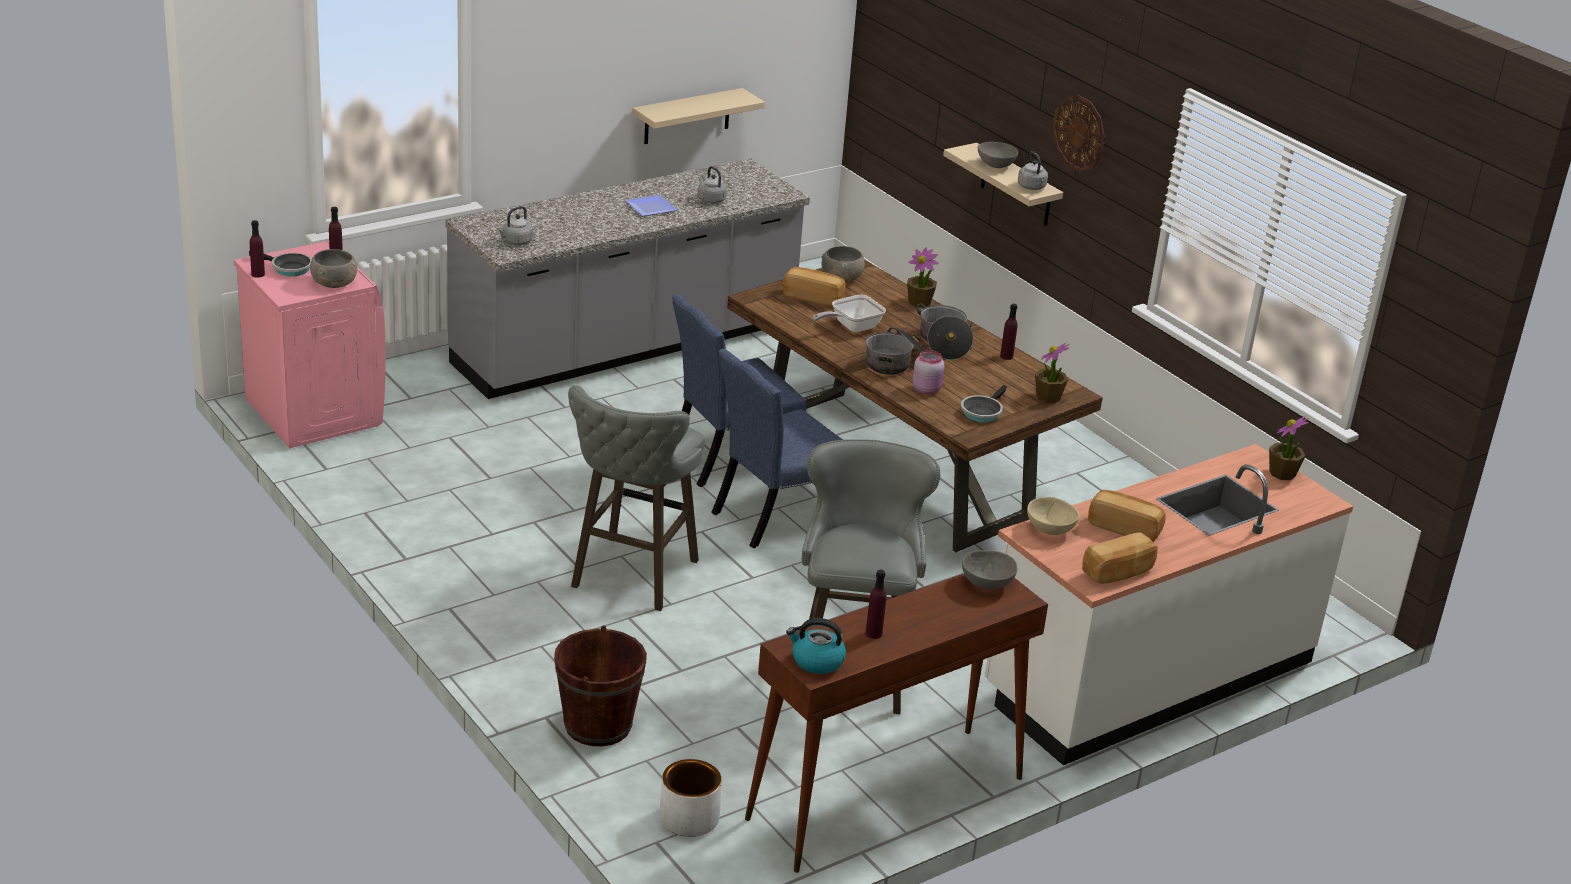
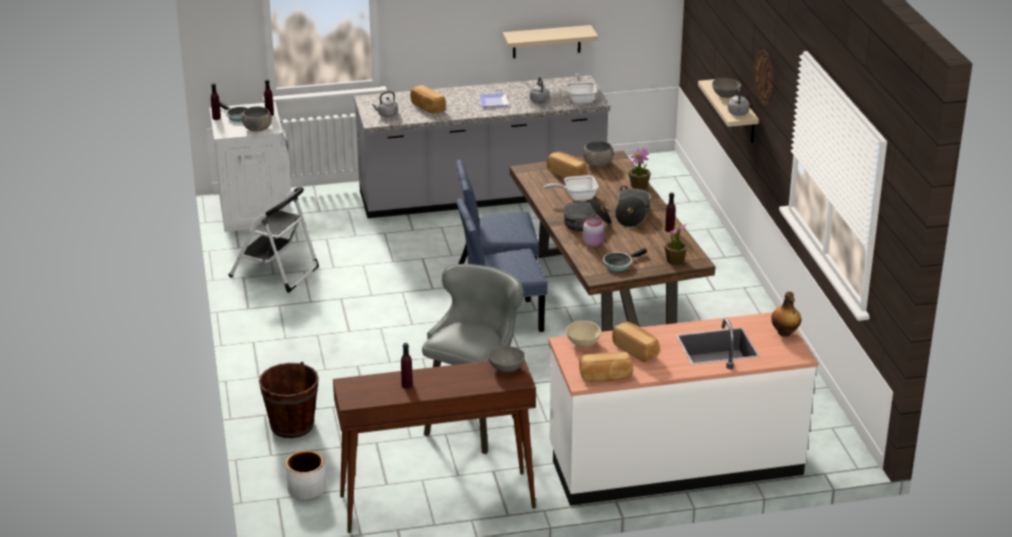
camera: 25 degrees right, 0 degrees up
(314, 413) = (255, 212): pink washing machine -> white washing machine
(410, 498) = (276, 273): none -> step ladder
(565, 225) = (427, 107): none -> bread
(632, 576) = (378, 341): grey stool -> none
(764, 192) = (581, 99): none -> frying pan
(816, 661) = (357, 395): kettle -> none
(1282, 473) = (784, 333): potted plant -> bottle

